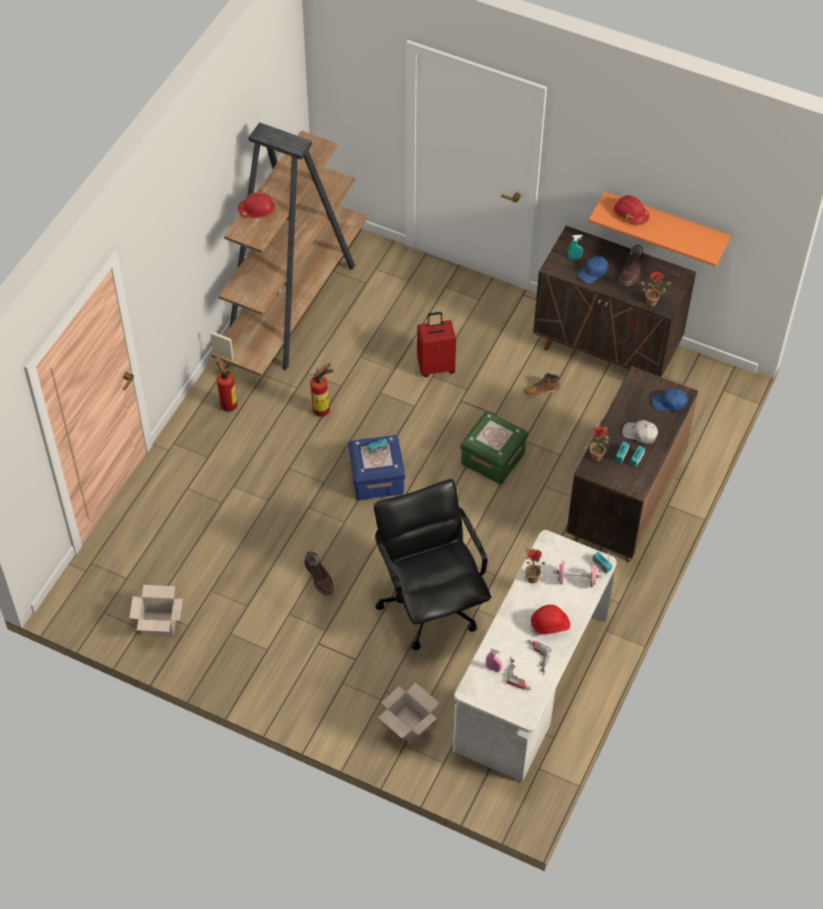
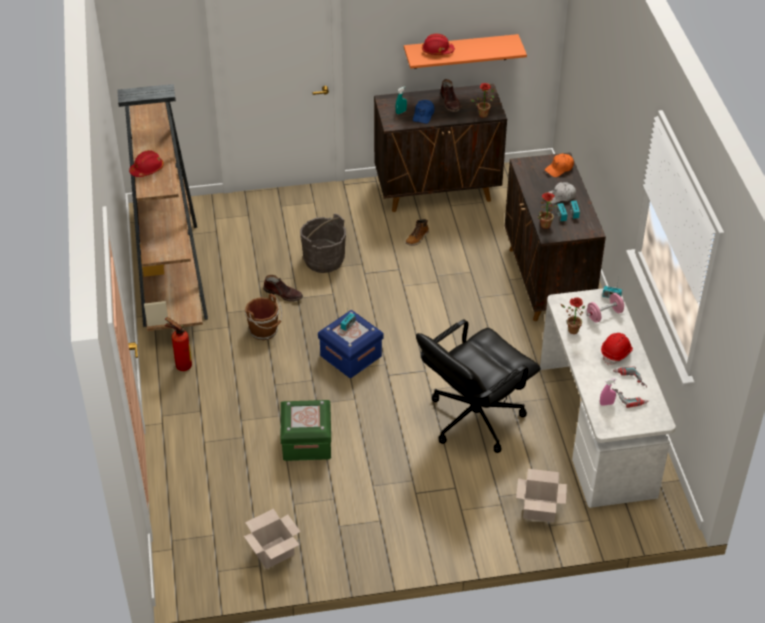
camera: 35 degrees left, 10 degrees down
(320, 578) = (373, 447): brown boot -> brown boot (283, 294)
(324, 410) = (264, 331): fire extinguisher -> brown bucket
(430, 603) = (474, 418): black office chair -> black office chair turned 75 degrees counterclockwise
(436, 366) = (324, 260): red suitcase -> grey bucket
(493, 458) = (425, 298): green storage box -> green storage box (307, 442)
(669, 403) = (559, 169): blue cap -> orange cap

